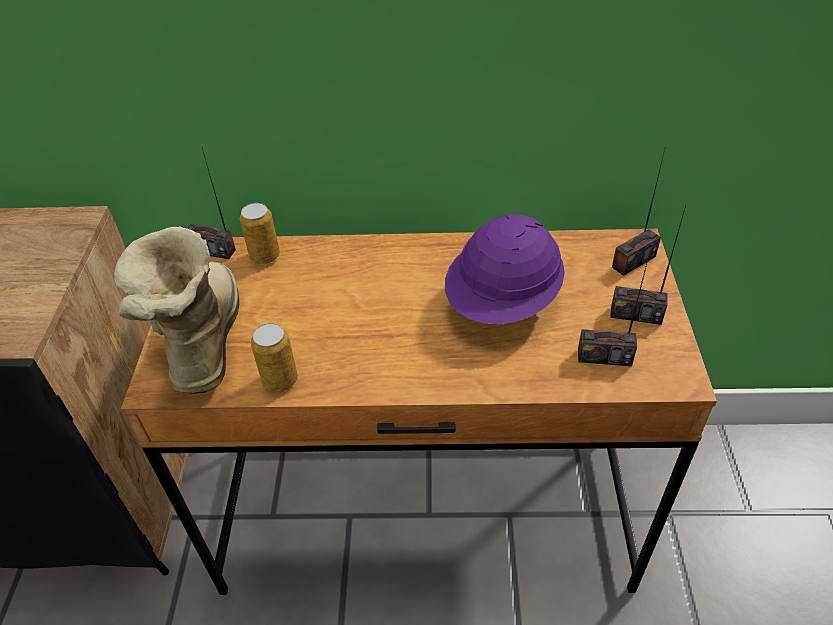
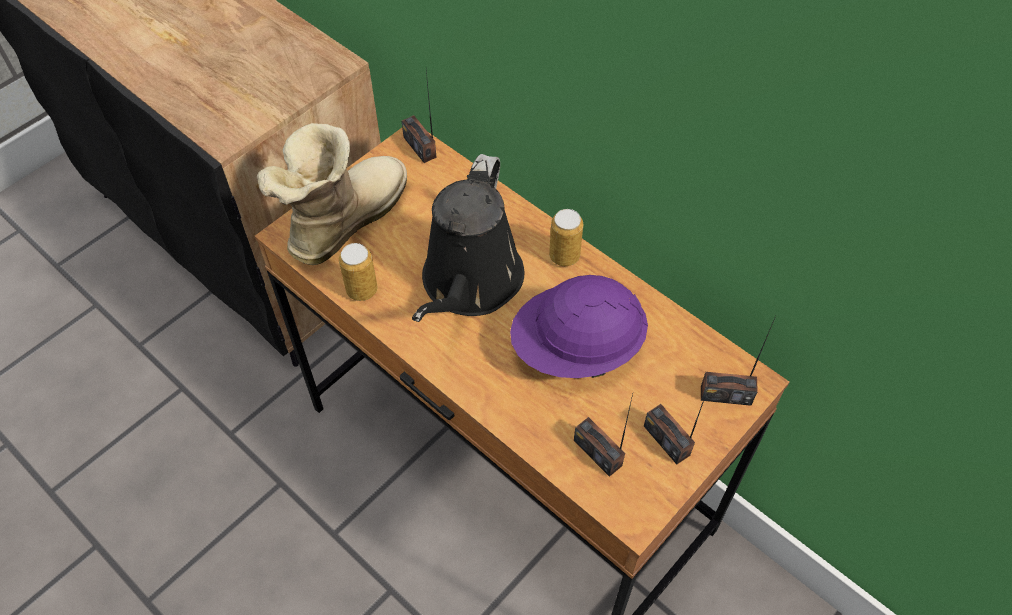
camera: 40 degrees right, 10 degrees up
(265, 256) = (450, 178): can -> can (564, 256)
(369, 315) = (469, 284): none -> black watering can

